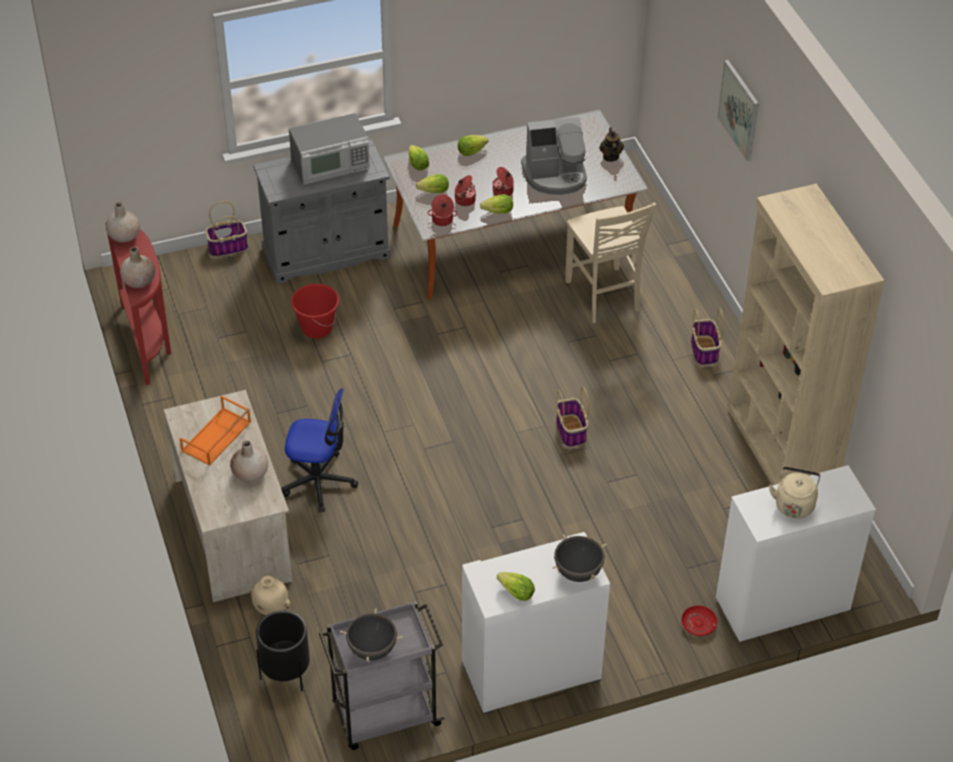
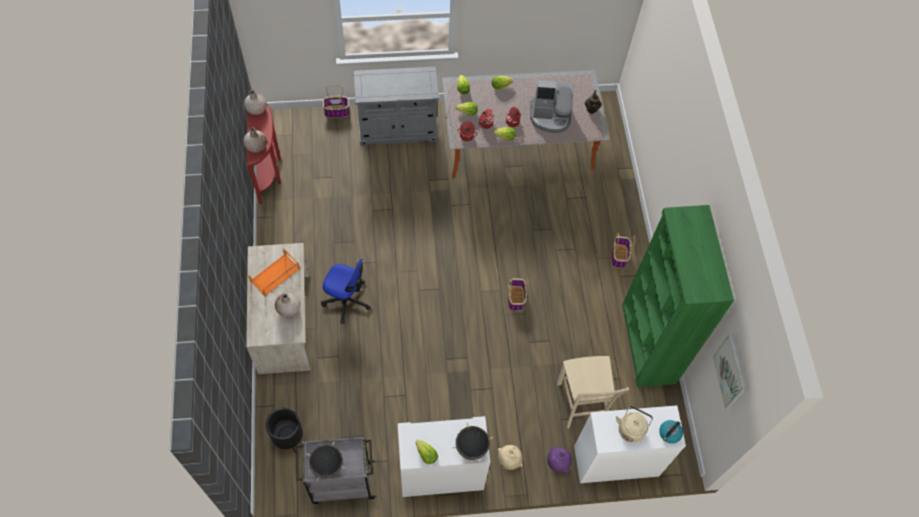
camera: 10 degrees right, 15 degrees up
(270, 608) = (292, 387): beige vase -> beige vase (508, 461)
(316, 328) = (376, 185): red bucket -> none
(331, 165) = (403, 81): microwave -> none
(603, 296) = (565, 200): beige chair -> beige chair (581, 404)
(698, 624) = (557, 463): red plate -> purple vase
(739, 110) = (677, 117): picture -> picture (730, 372)
(780, 450) = (647, 344): beige bookcase -> green bookcase
(848, 499) = (669, 433): none -> kettle

